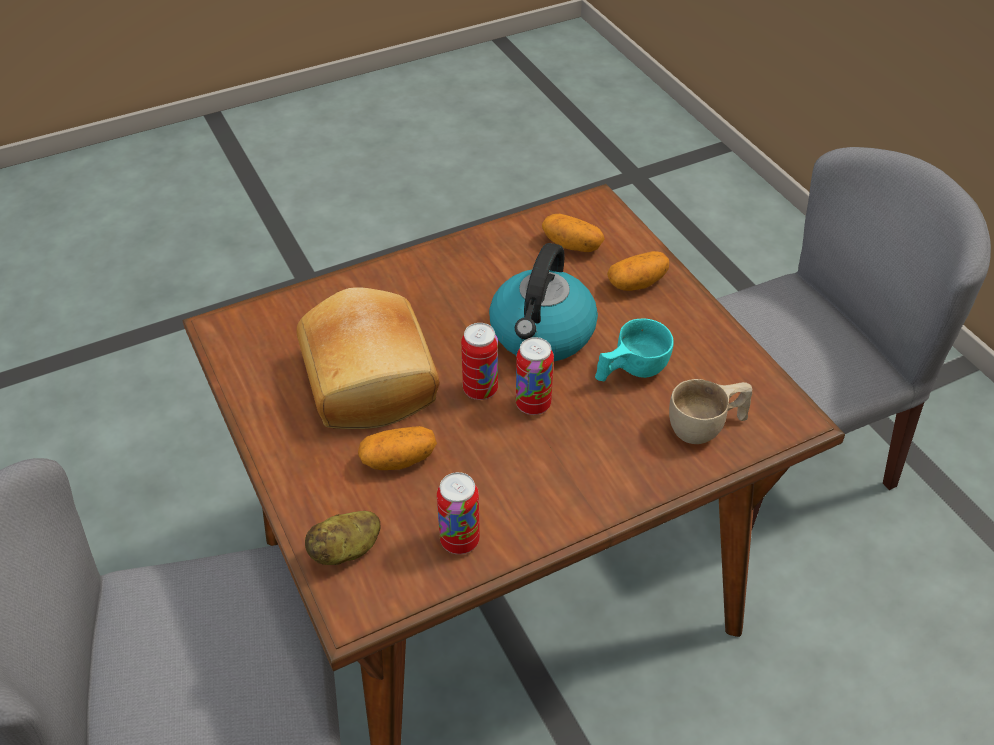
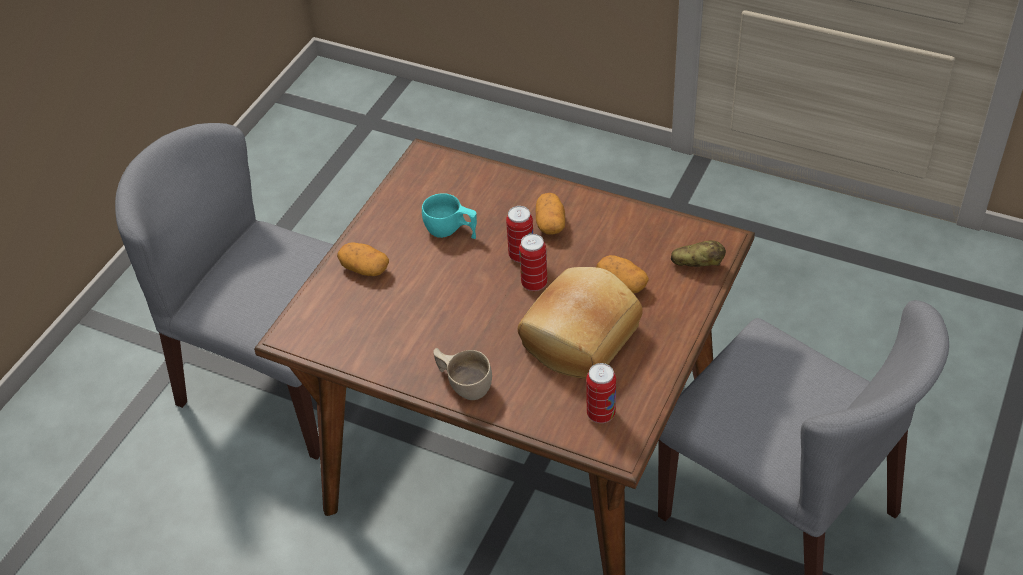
camera: 125 degrees left, 0 degrees up
(459, 540) = (642, 228): can -> can (601, 414)
(542, 334) = (458, 285): kettle -> none
(572, 245) = (352, 321): potato -> potato (550, 223)
(706, 427) = (465, 183): beige cup -> beige cup (464, 384)

